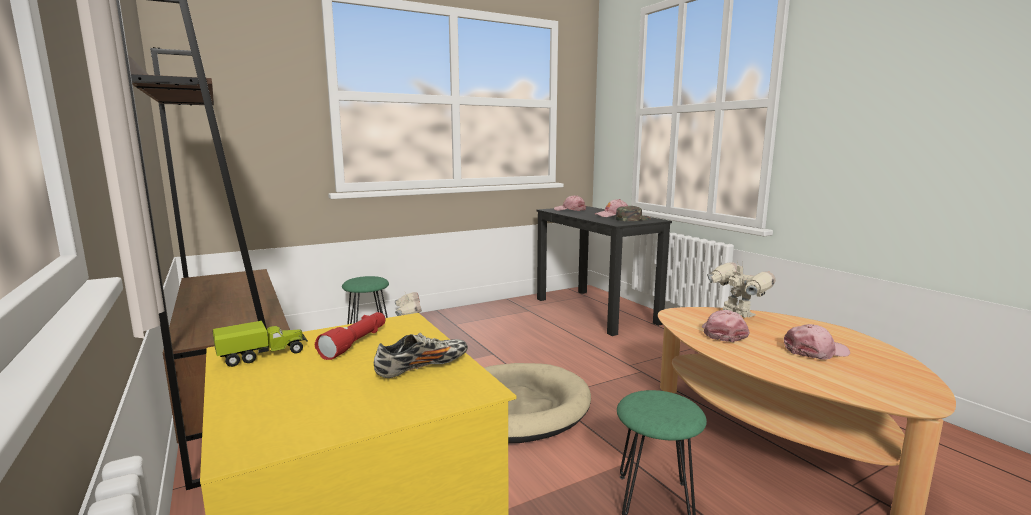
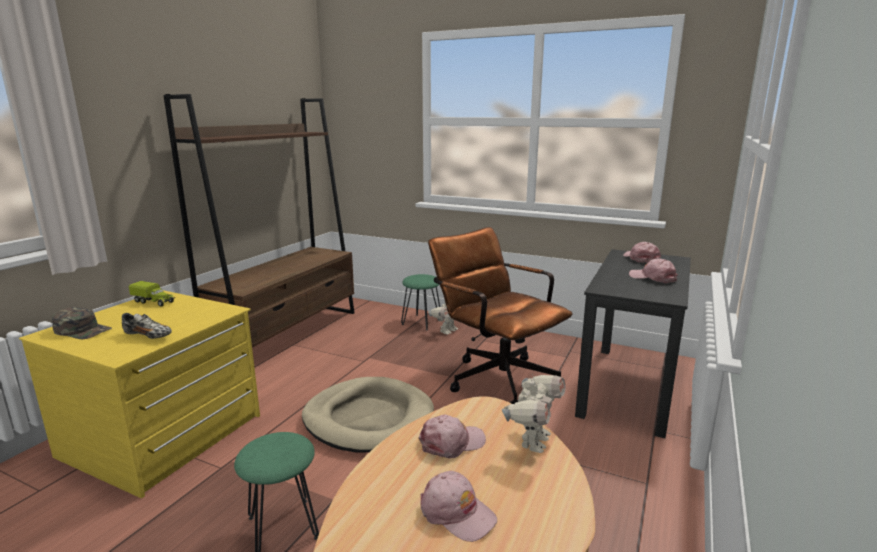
camera: 55 degrees right, 5 degrees up
(356, 343) = (182, 312): red flashlight -> none
(522, 339) = (495, 377): none -> brown office chair
(632, 219) = (645, 289): green cap -> green cap (83, 330)

